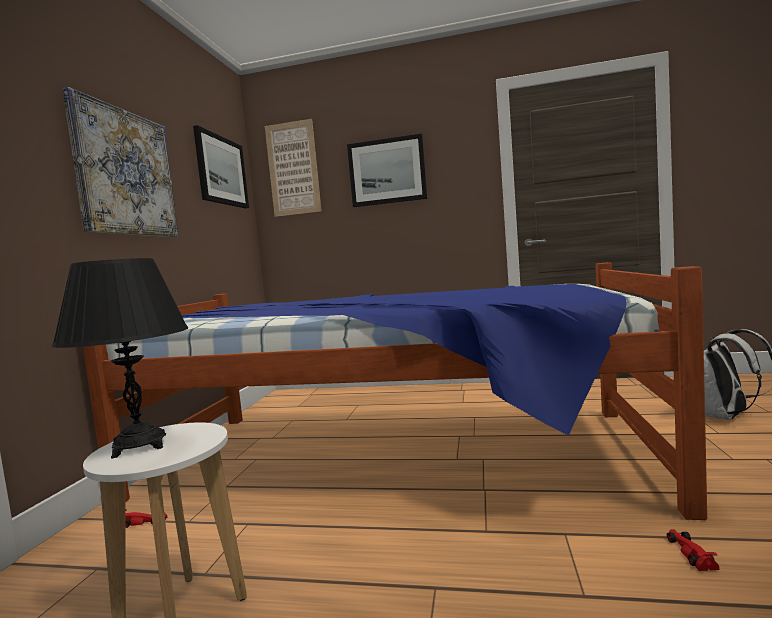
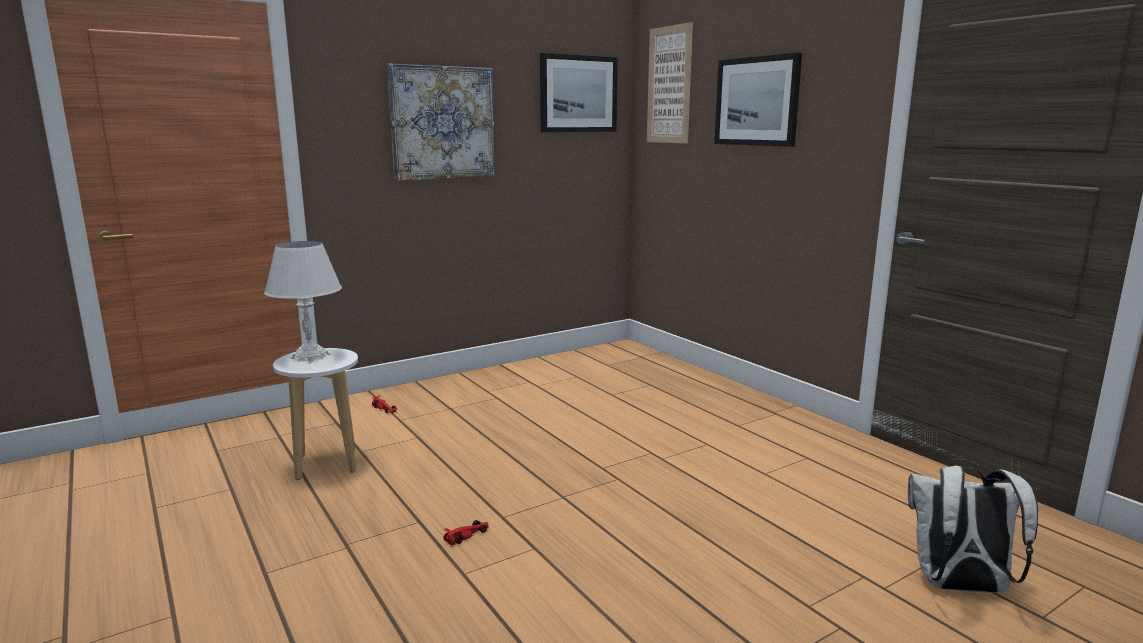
camera: 45 degrees right, 10 degrees up
(140, 446) = (310, 356): black table lamp -> white table lamp
(391, 455) = (571, 440): bed -> none
(689, 552) = (567, 606): red toy car -> red toy car (467, 535)

